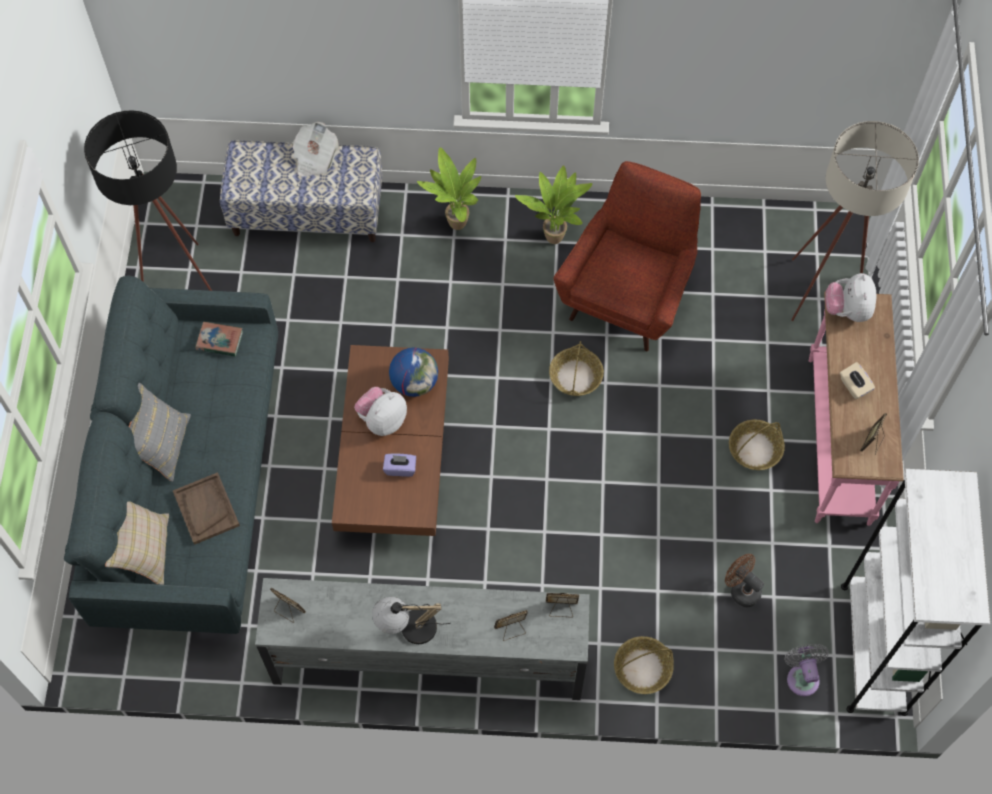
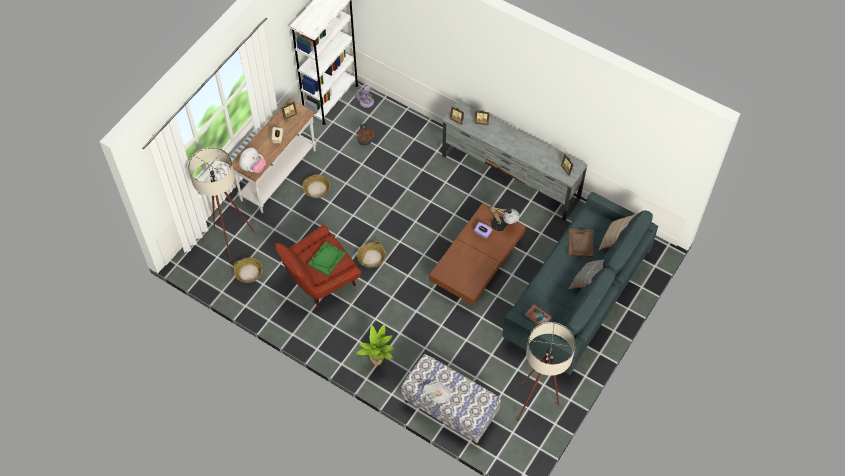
camera: 150 degrees left, 5 degrees down
(176, 282) = (538, 404): black floor lamp -> beige floor lamp
(382, 420) = (478, 257): plush toy -> none
(408, 628) = (522, 141): table lamp -> table lamp (503, 225)
(414, 383) = (453, 267): globe -> none
(554, 235) = (333, 330): potted plant -> none
(623, 273) = (326, 259): none -> green tray
(642, 668) = (425, 134): basket -> basket (248, 273)
(836, 440) = (279, 175): pink console table -> white console table

